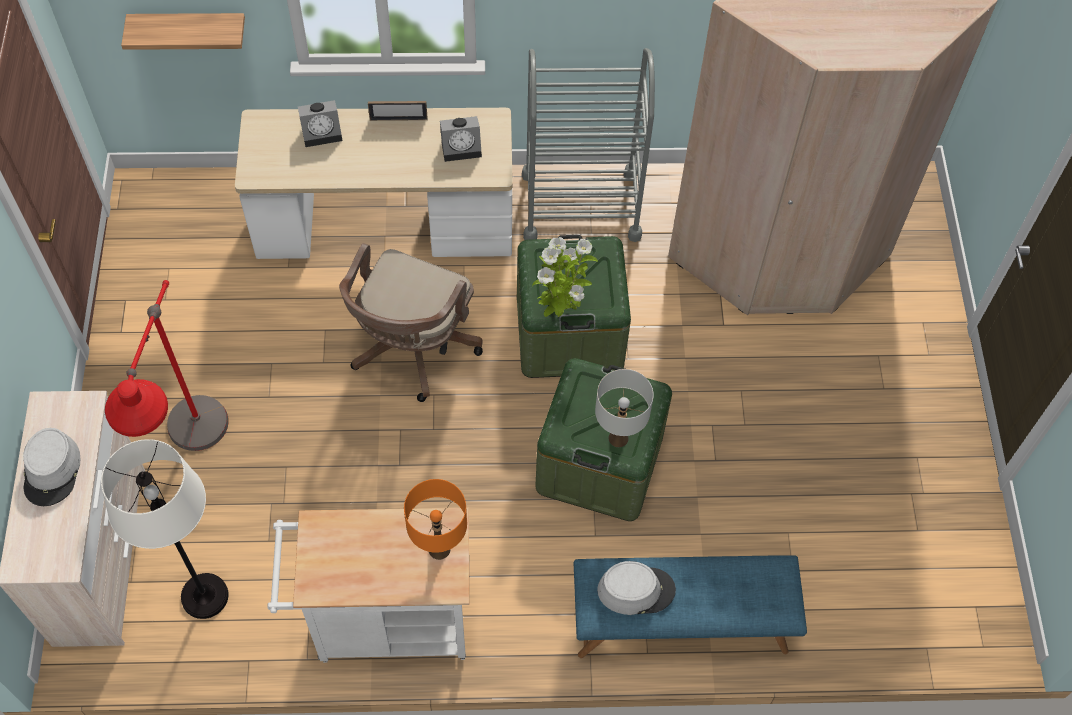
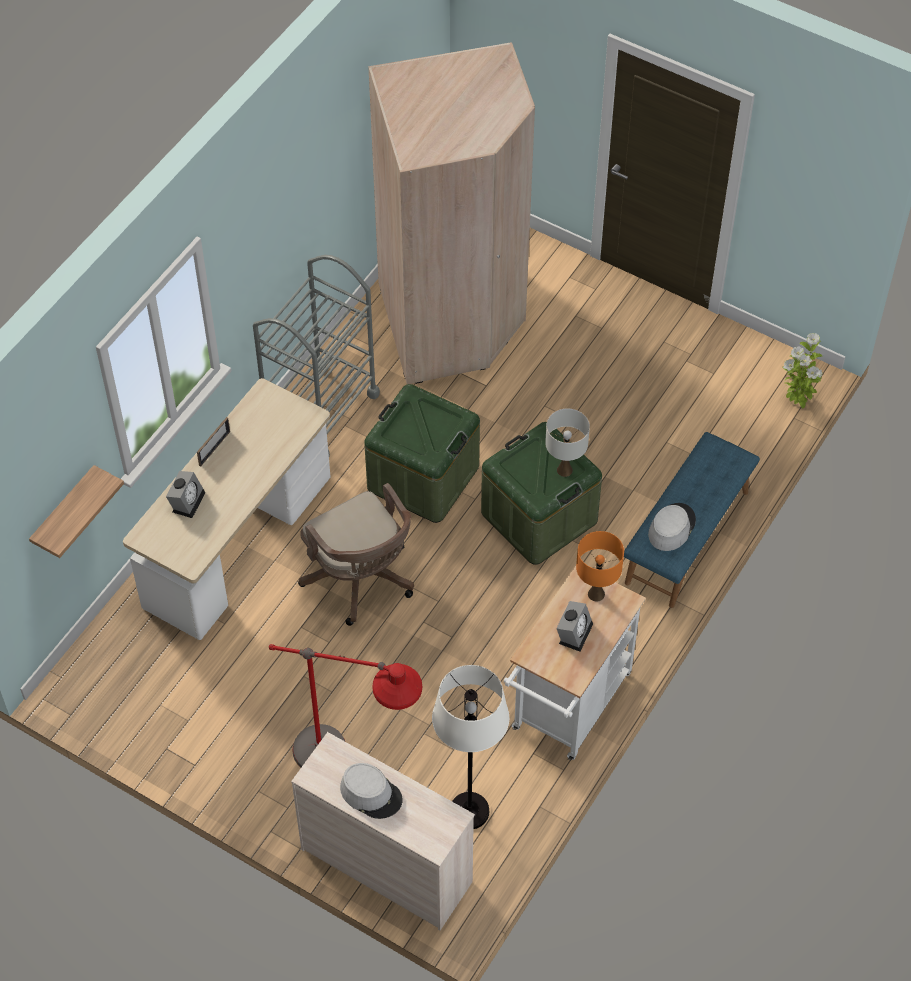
camera: 55 degrees left, 5 degrees down
(462, 147) = (273, 423): alarm clock -> alarm clock (574, 632)
(560, 311) = (443, 448): potted plant -> potted plant (797, 401)

